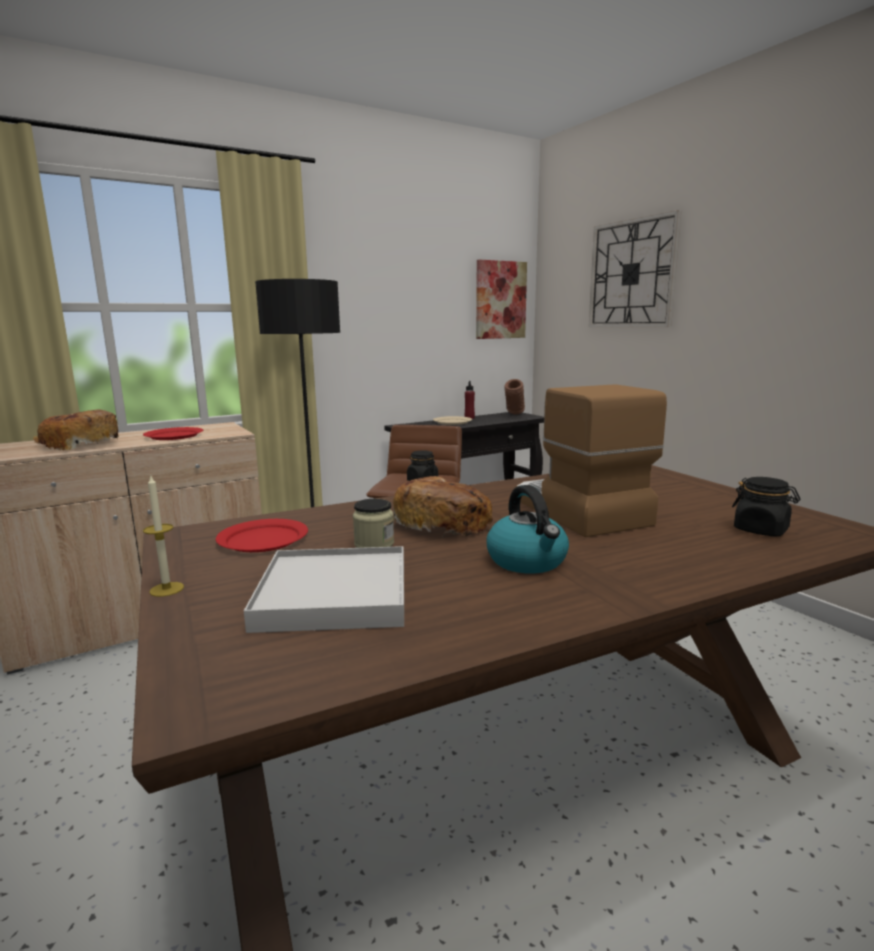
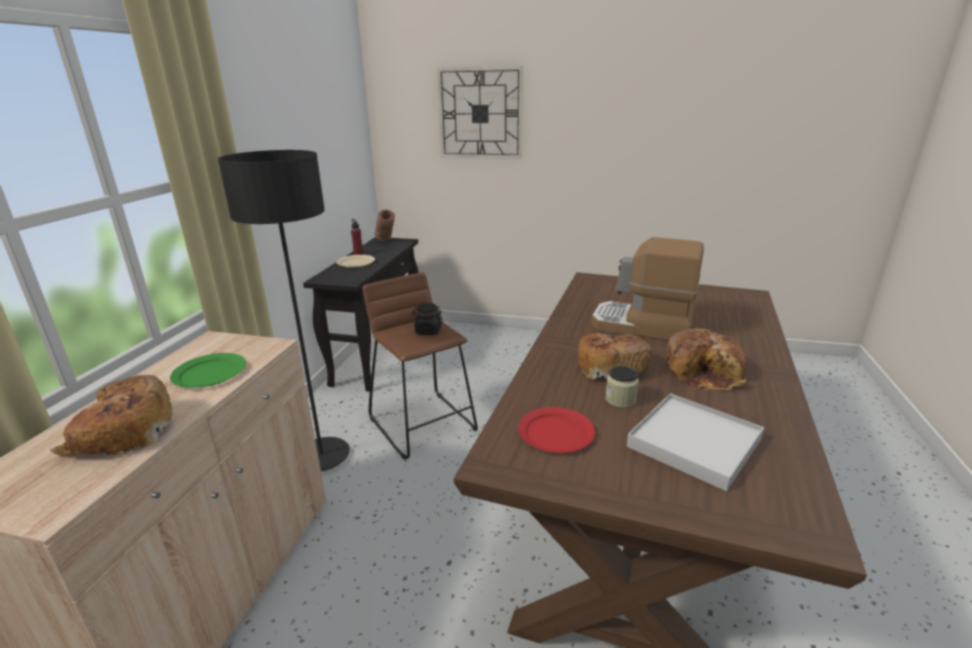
camera: 45 degrees left, 10 degrees up
(166, 589) = (617, 501): candle -> none
(174, 436) = (210, 373): red plate -> green plate
(500, 300) = (352, 134): picture -> none
(528, 561) = (704, 372): kettle -> bread
(761, 530) = (726, 307): black jar -> none

